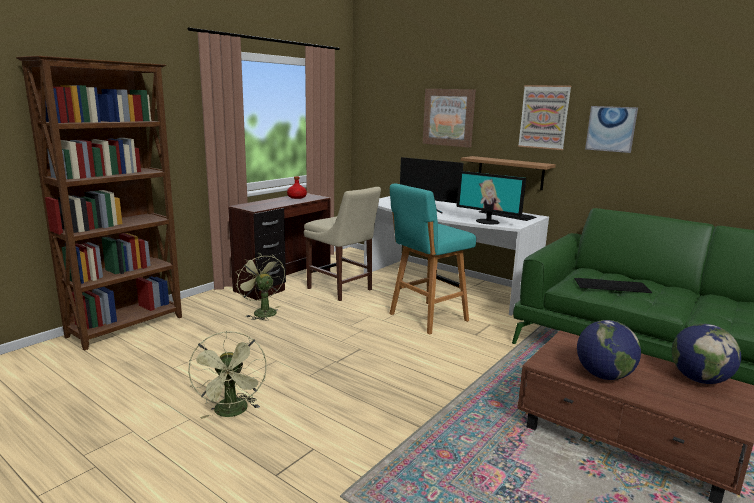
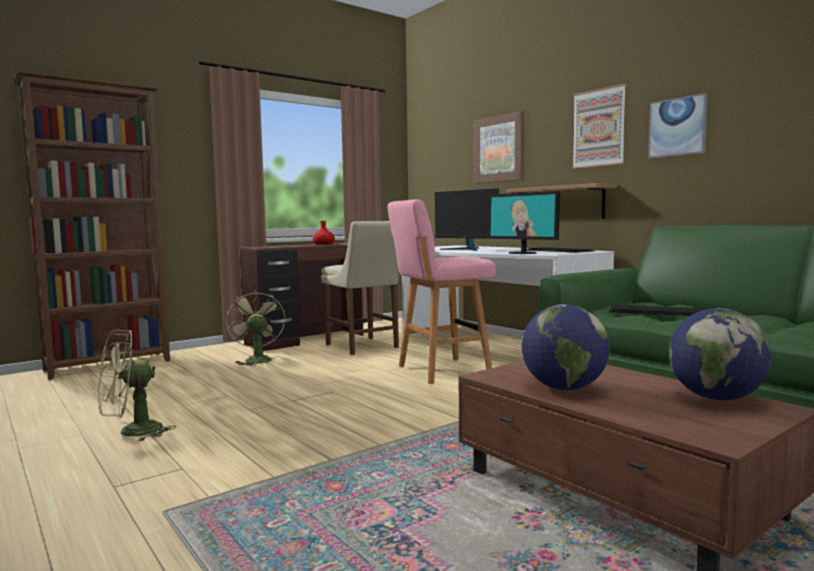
camera: 15 degrees right, 10 degrees down
(232, 412) = (131, 432): green fan -> green fan turned 60 degrees clockwise
(426, 318) = (440, 371): turquoise stool -> pink stool

